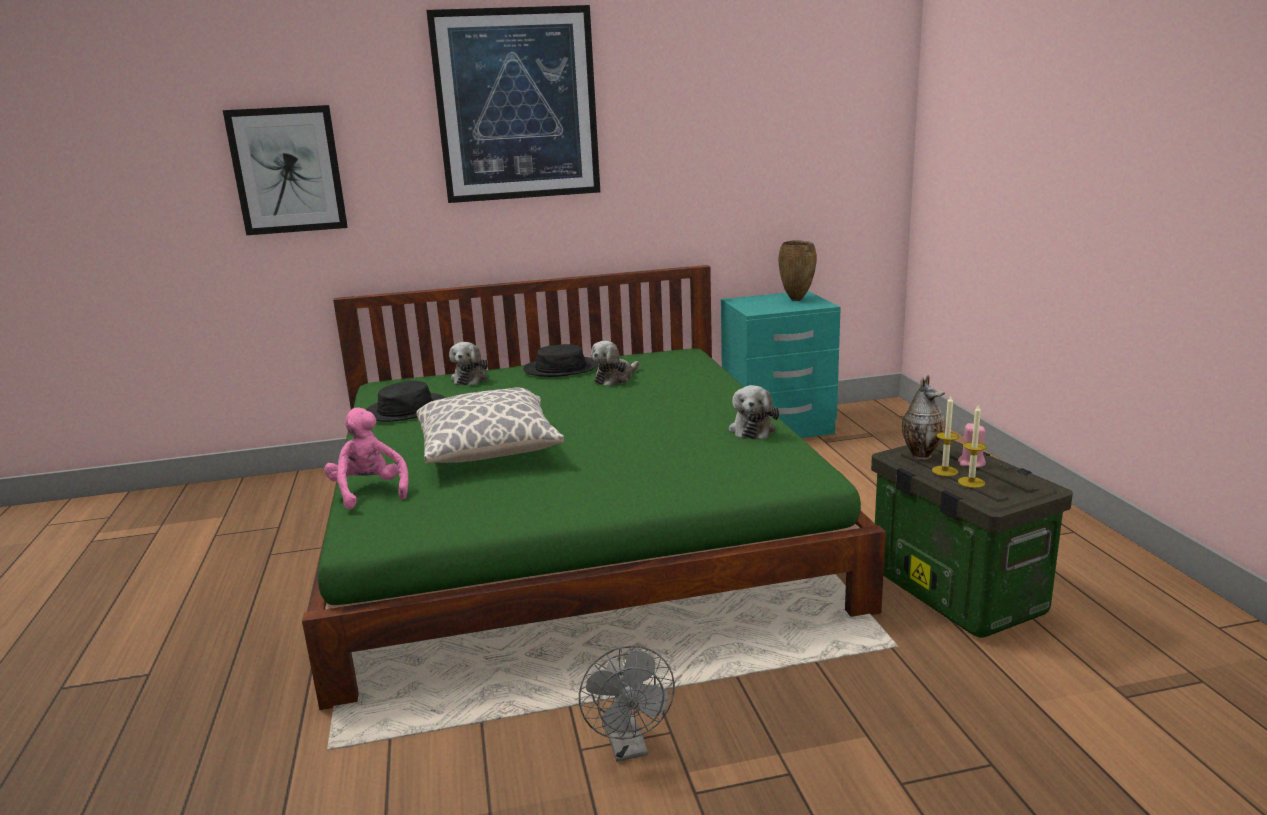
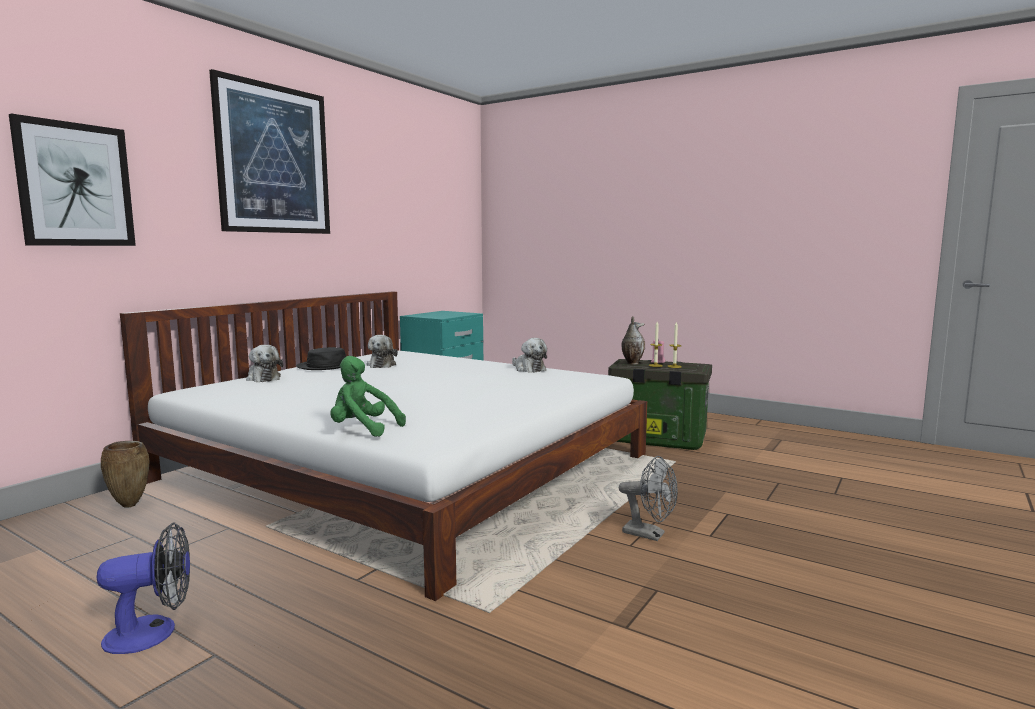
camera: 45 degrees left, 10 degrees down
(157, 632) = (153, 632): none -> fan
(369, 492) = (363, 429): pink plush toy -> green plush toy
(405, 409) = (254, 397): black hat -> none
(490, 452) = (398, 400): pillow -> none
(570, 524) = (407, 467): green bed -> white bed
(797, 300) = (450, 313): brown vase -> brown vase (130, 505)

